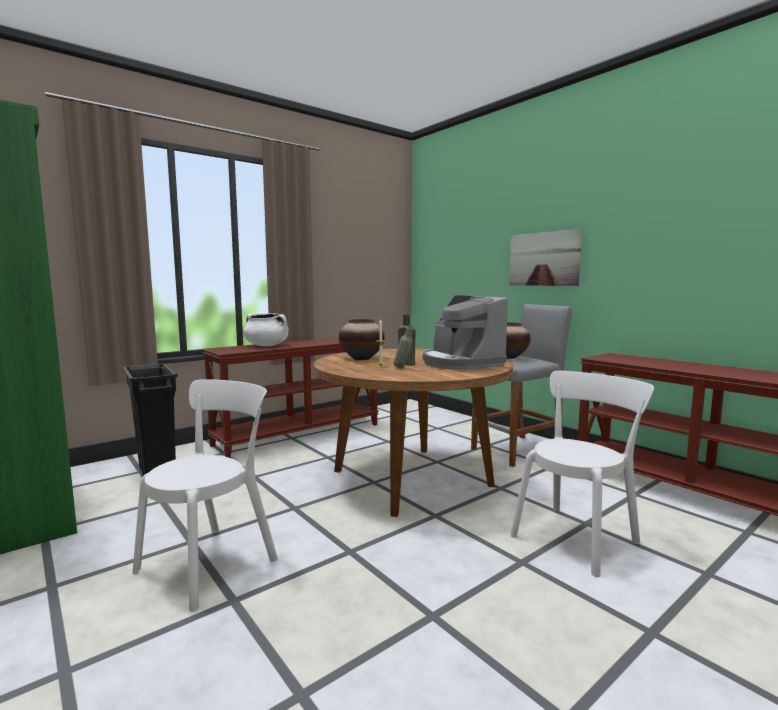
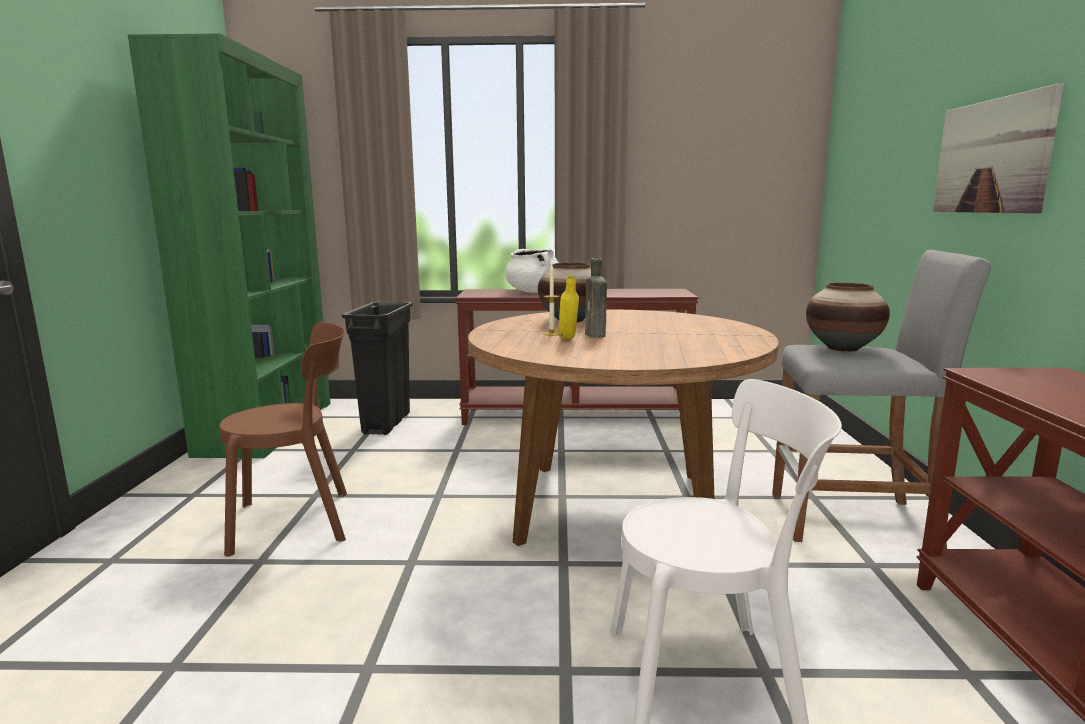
camera: 40 degrees right, 5 degrees up
(212, 562) = (299, 520): white chair -> brown chair
(403, 368) = (568, 340): grey bottle -> yellow bottle
(460, 363) = (673, 344): coffee machine -> none

